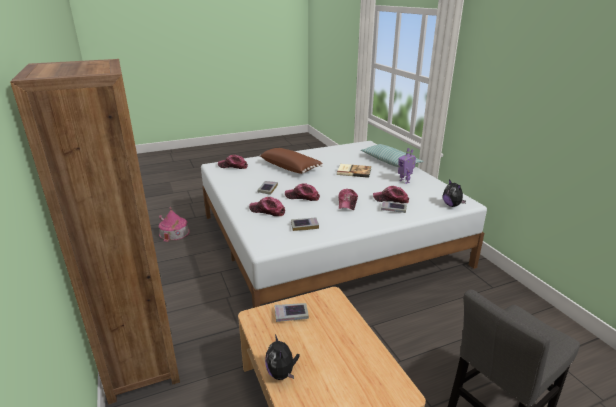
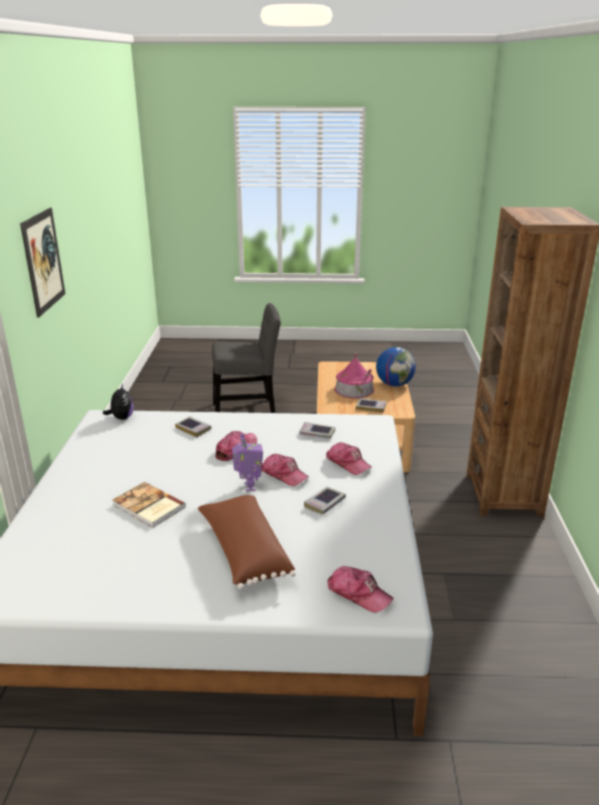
camera: 155 degrees left, 0 degrees up
(174, 233) = (494, 694): toy house -> toy house (354, 389)
(282, 373) = (394, 384): plush toy -> globe
(390, 162) = (52, 514): pillow -> none
(391, 199) = (175, 442): cap -> none
(405, 181) = (107, 465): toy robot -> toy robot (248, 486)
(551, 93) = (43, 261): none -> picture

